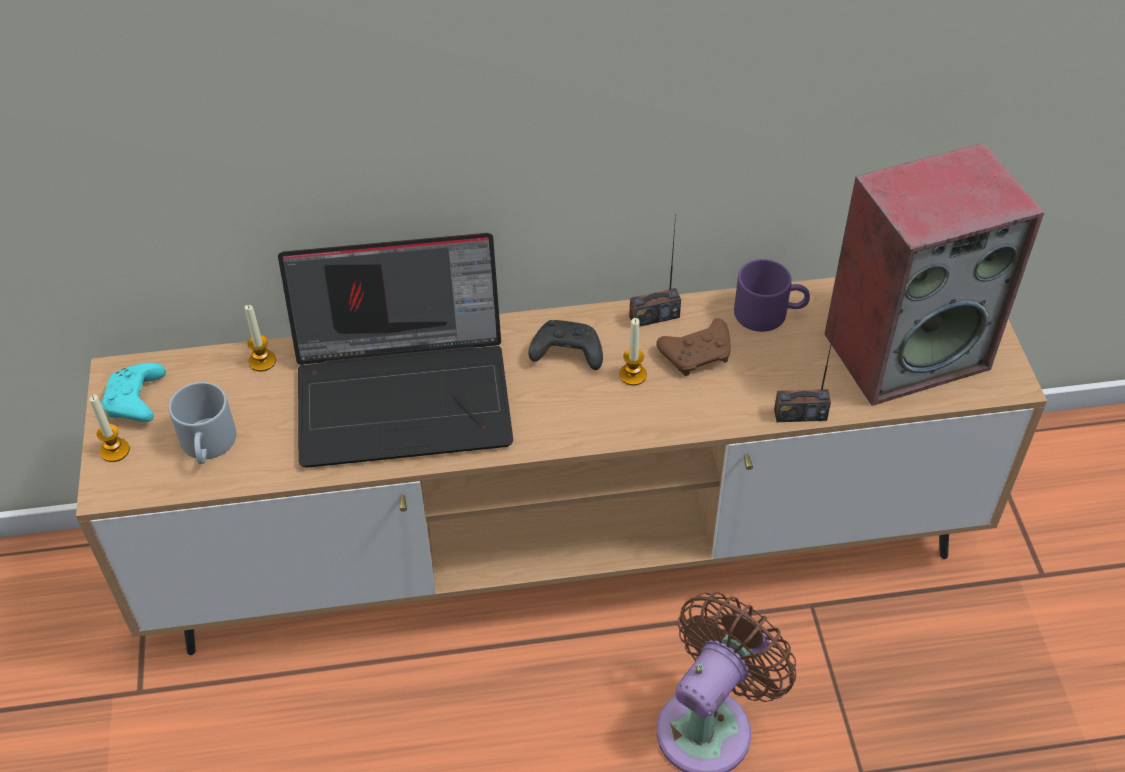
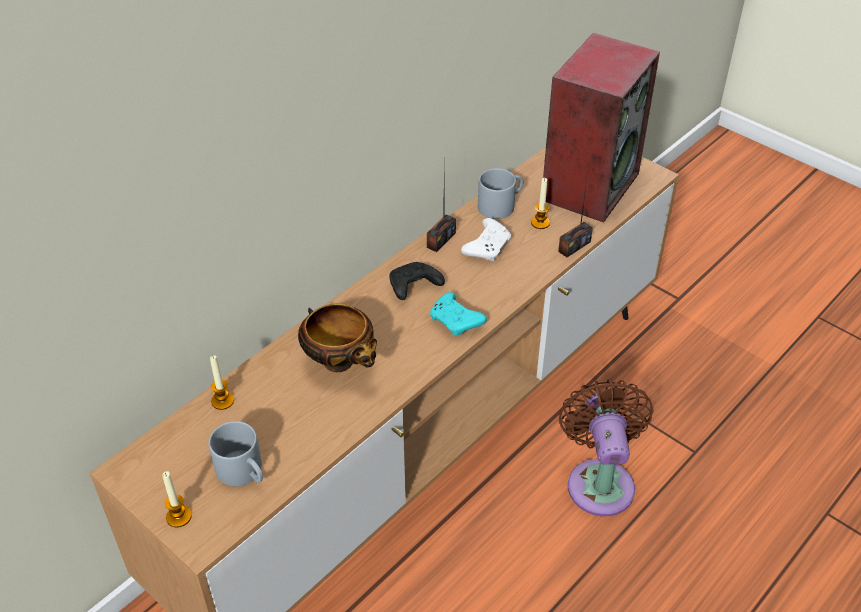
camera: 40 degrees left, 5 degrees down
(137, 402) = (159, 478): turquoise game controller -> turquoise game controller (456, 322)
(406, 392) = (341, 363): laptop -> bowl
(632, 375) = (464, 277): candle -> candle (540, 223)
(698, 355) = (487, 246): brown game controller -> white game controller
(769, 312) = (500, 204): purple mug -> grey mug

